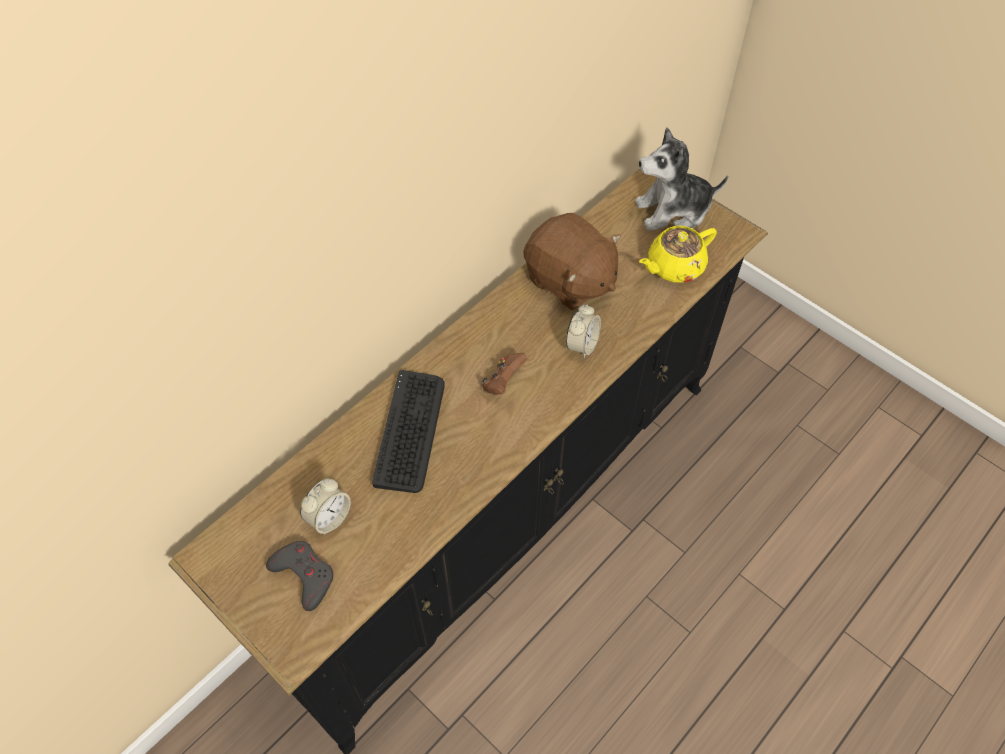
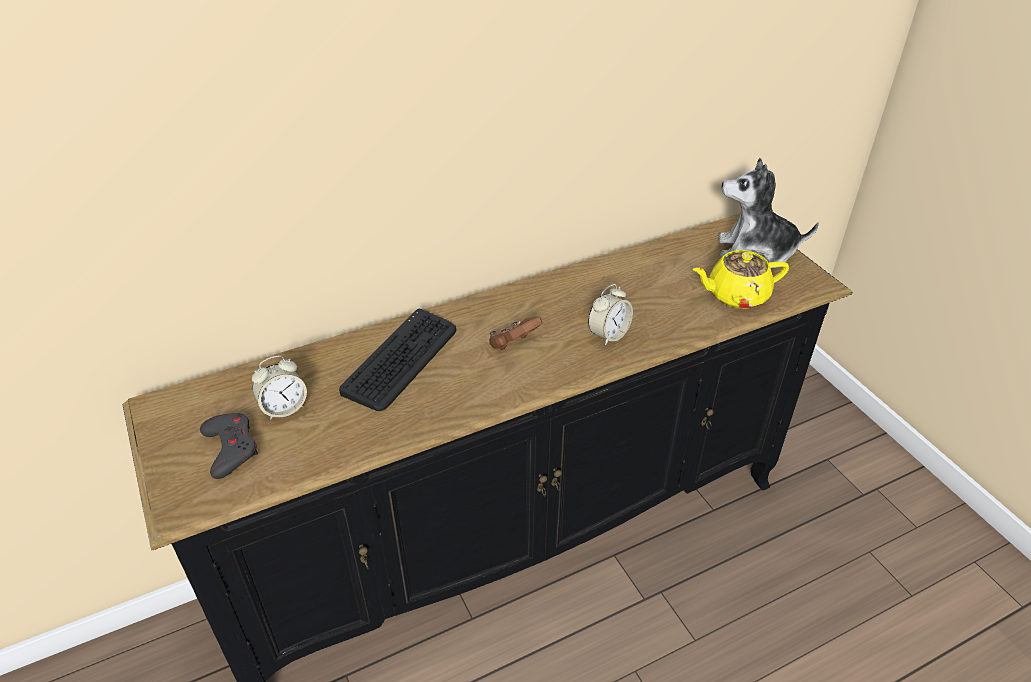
camera: 20 degrees right, 15 degrees down
(569, 281) = (622, 282): brown plush toy -> none

